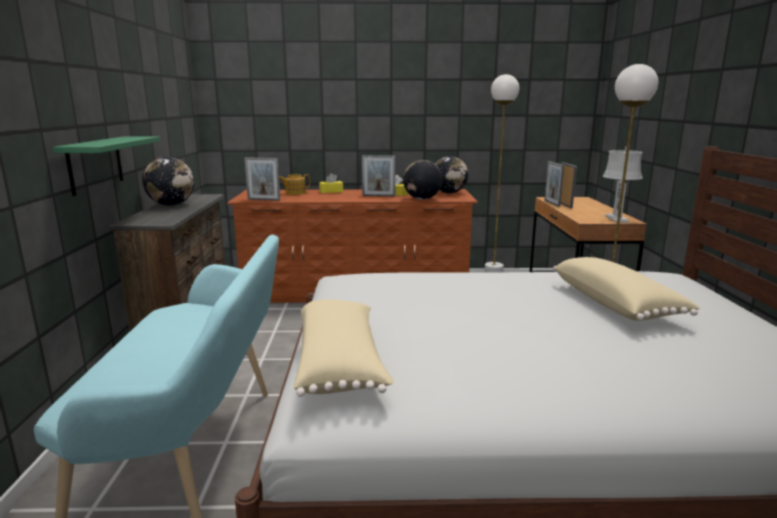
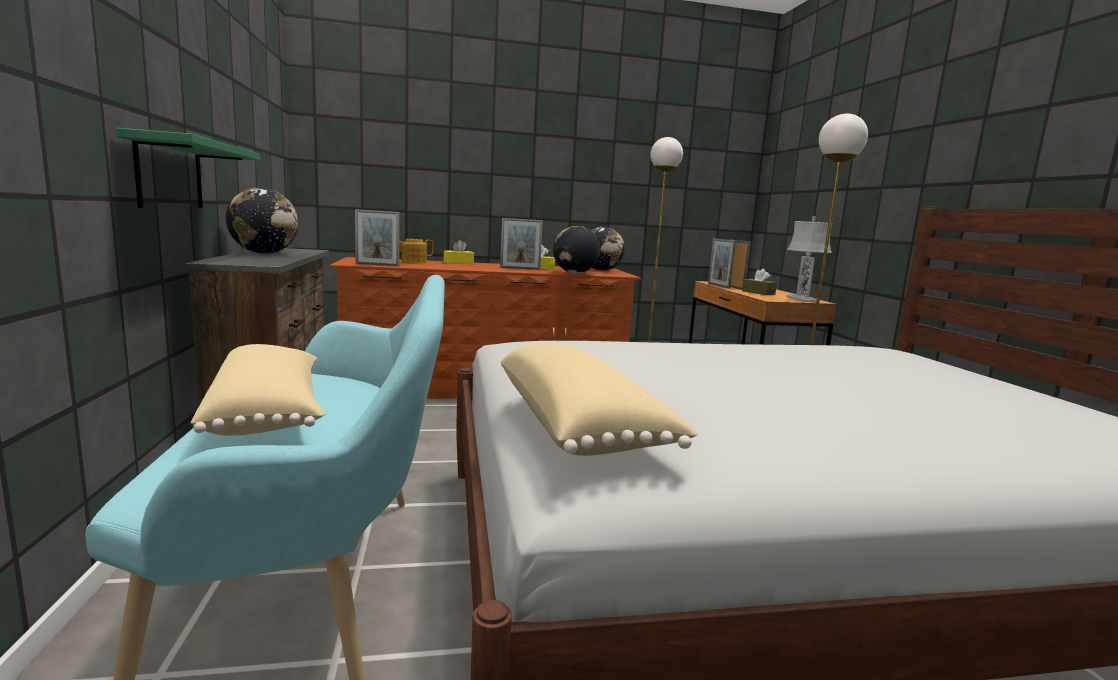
camera: 10 degrees left, 5 degrees down
(582, 211) = (758, 293): none -> brown tissue box
(616, 304) = (869, 371): beige pillow -> beige pillow (269, 413)

